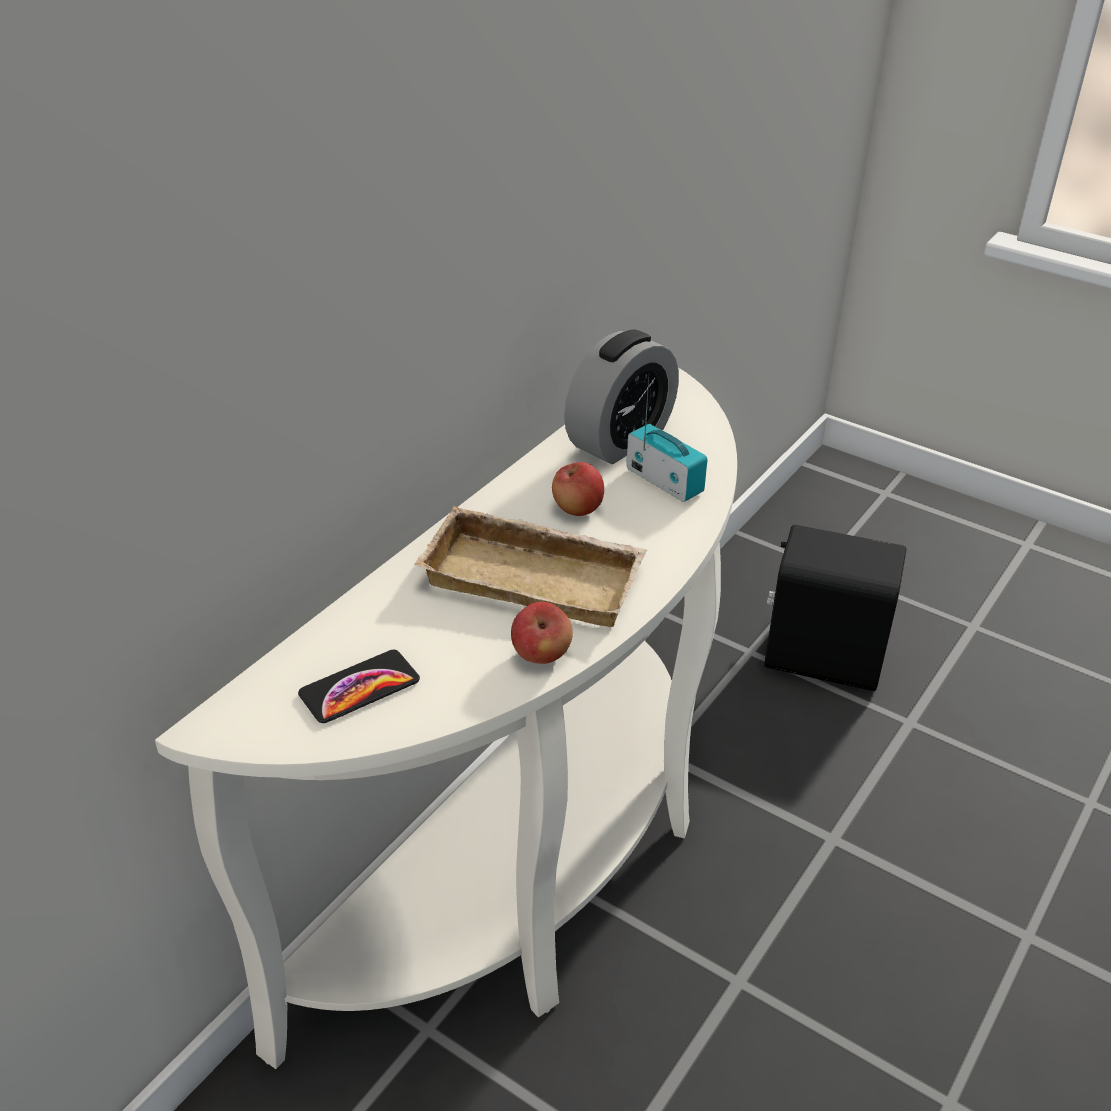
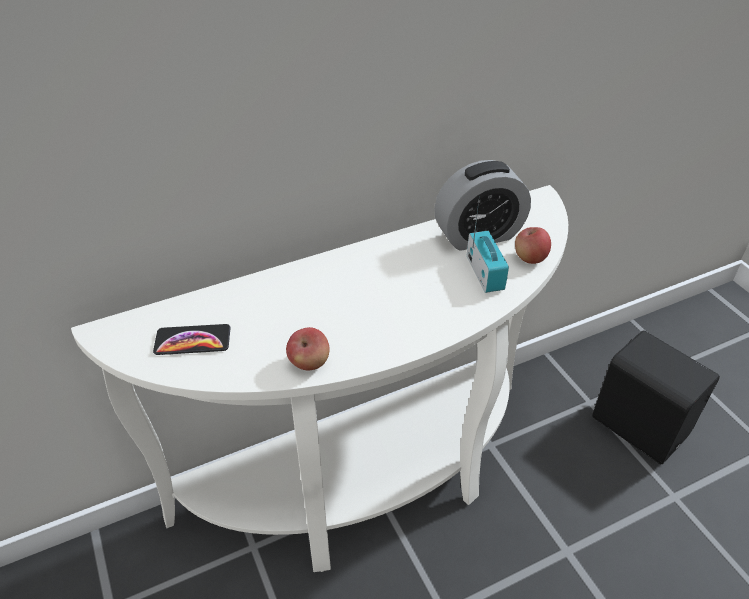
camera: 30 degrees right, 5 degrees up
(537, 576) = (350, 309): beige tray -> none
(577, 509) = (412, 273): apple -> apple (530, 258)

